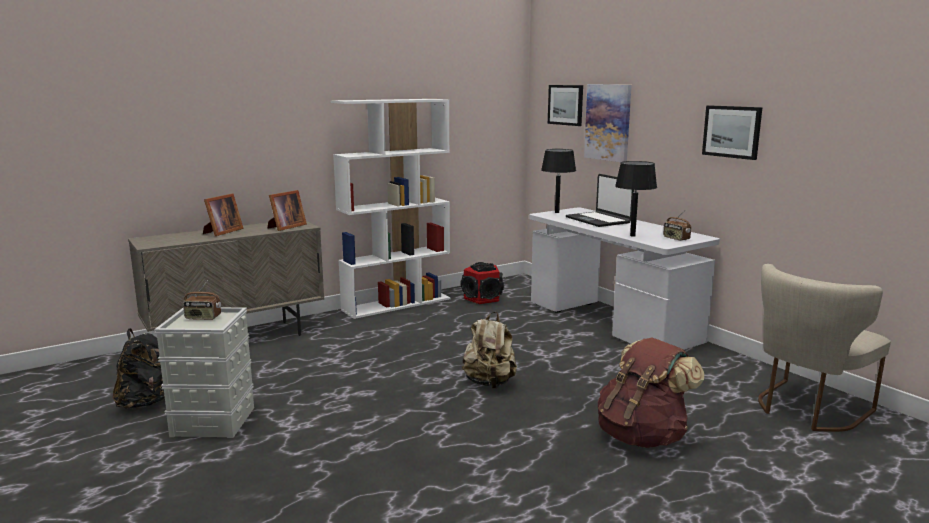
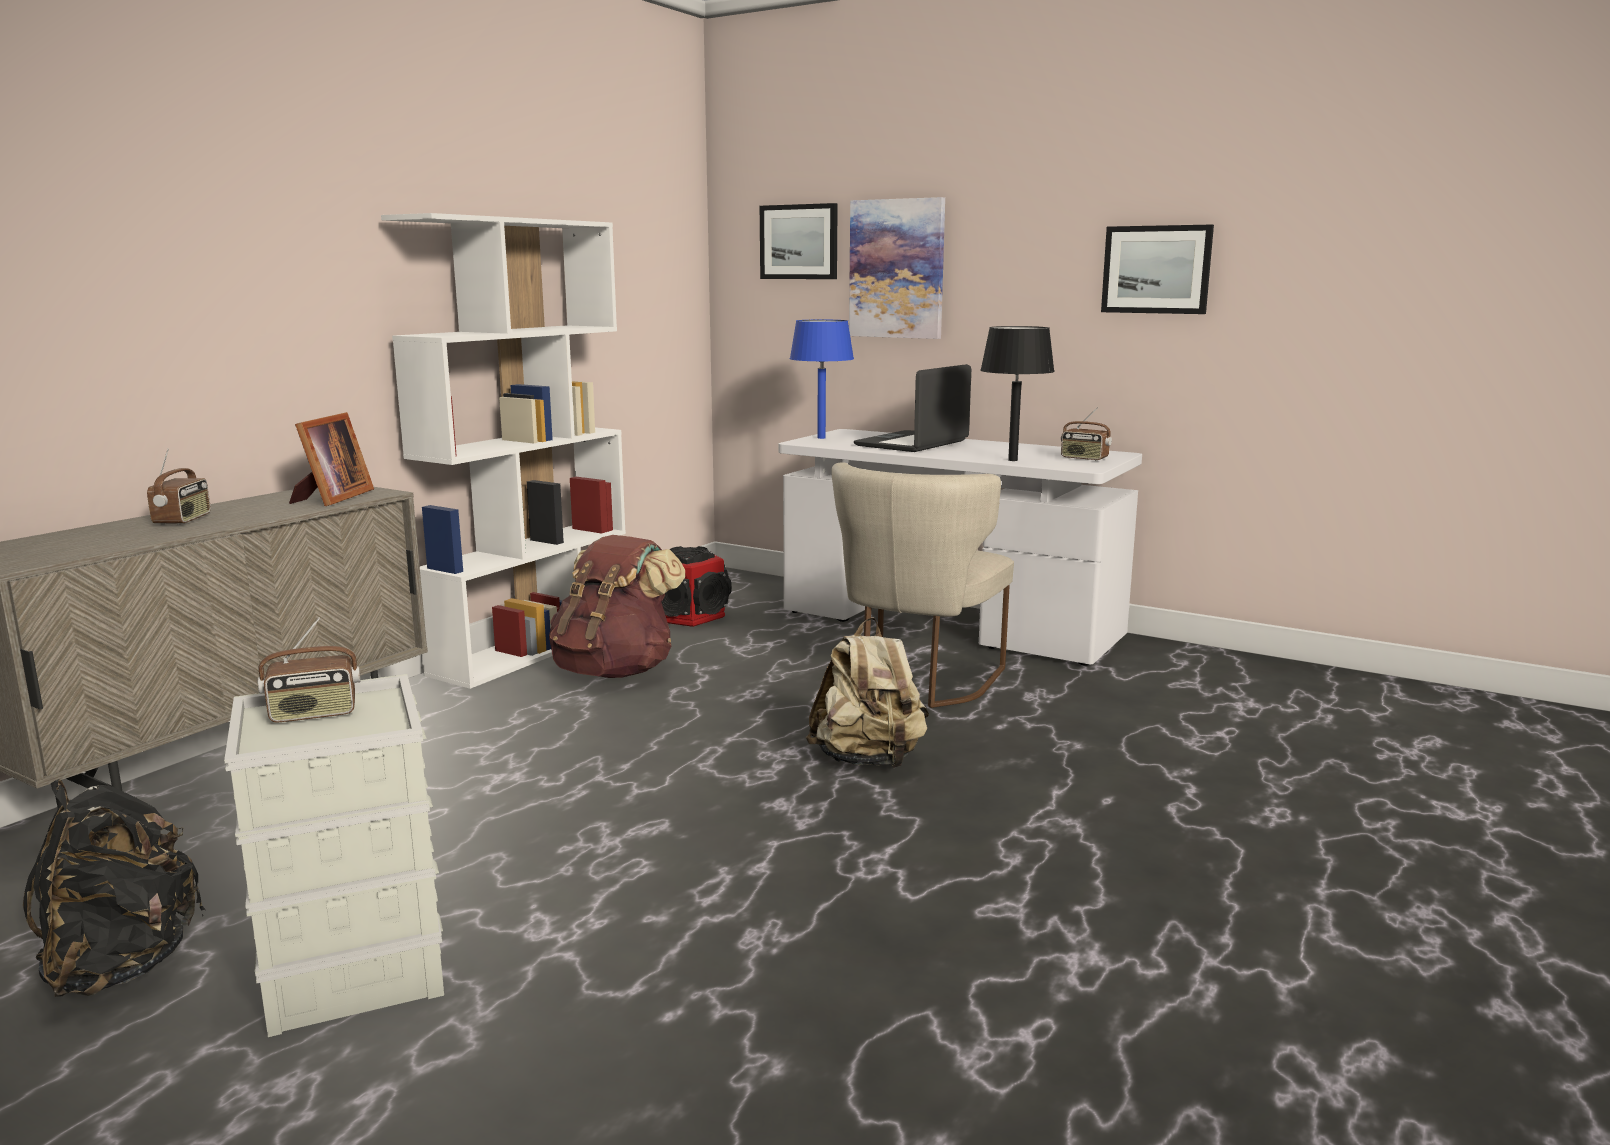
camera: 25 degrees left, 0 degrees up
(222, 232) = (183, 520): picture frame -> radio
(556, 212) = (821, 438): black table lamp -> blue table lamp
(598, 220) = (913, 443): laptop -> laptop turned 90 degrees clockwise
(642, 436) = (1211, 798): brown backpack -> brown backpack (615, 671)
(807, 409) = (1367, 708): beige chair -> beige chair (916, 682)

